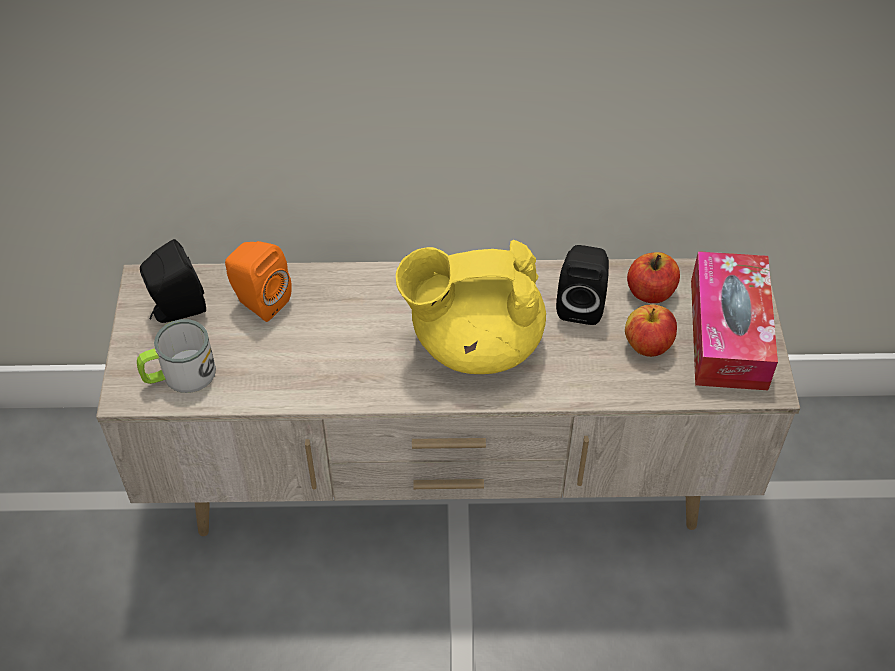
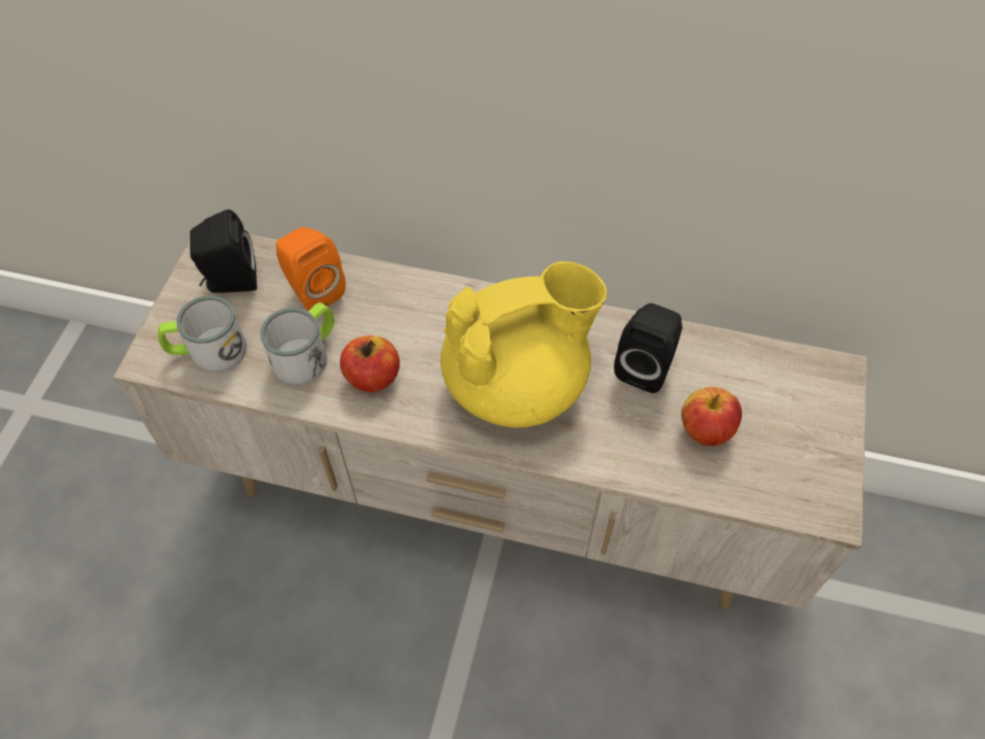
camera: 15 degrees right, 5 degrees up
(274, 358) = (307, 354): none -> mug
(474, 342) = (517, 383): yellow teapot -> yellow teapot turned 150 degrees clockwise
(650, 292) = (726, 369): apple -> apple (372, 377)
(728, 333) = (800, 437): tissue box -> none

